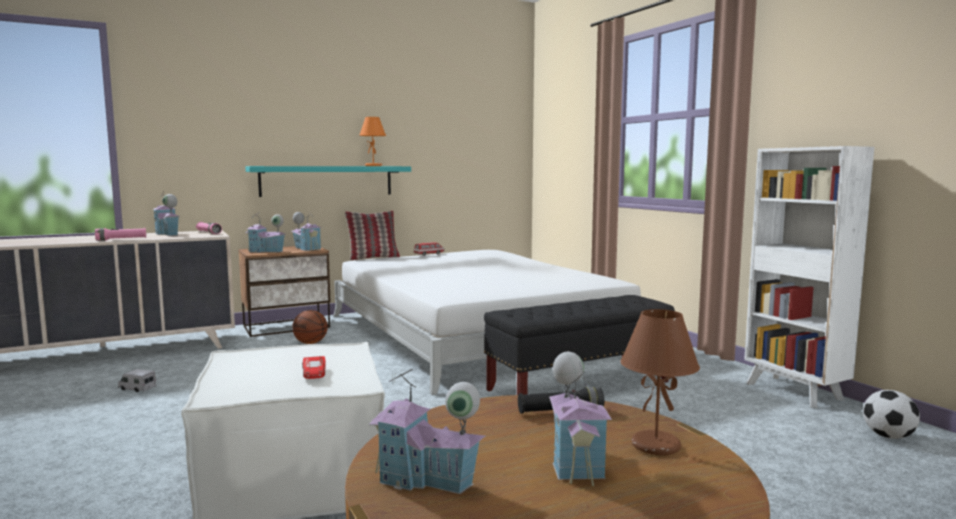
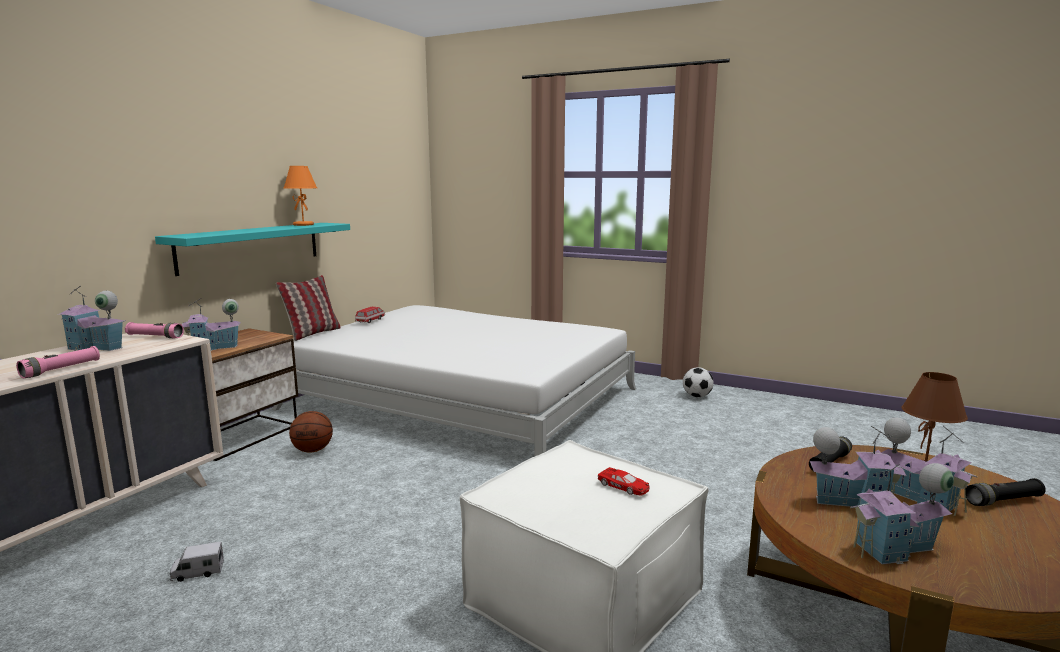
camera: 35 degrees left, 5 degrees up
(307, 248) = (257, 336): toy house -> toy house (851, 502)
(579, 386) = (635, 431): black bench -> none
(678, 495) = (1003, 501): none -> black flashlight
(794, 392) = (762, 399): white bookcase -> none
(888, 436) = (850, 419): football -> football (697, 396)

